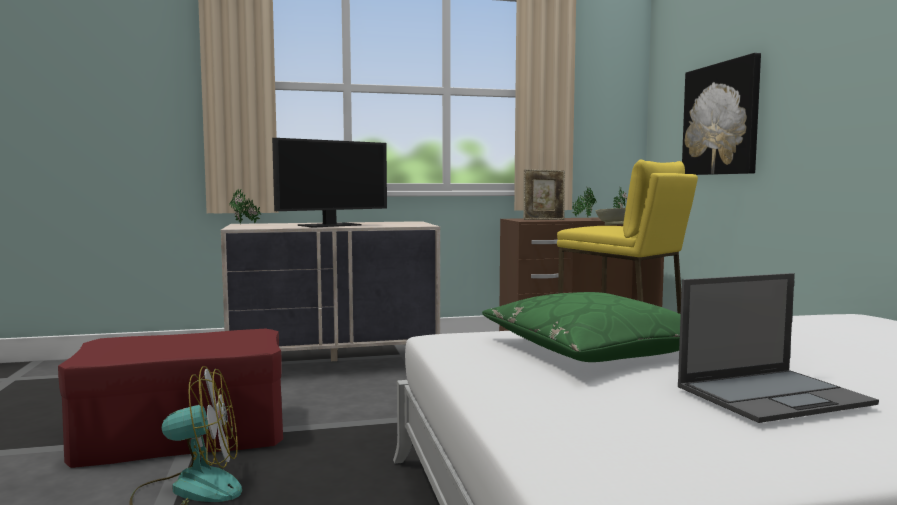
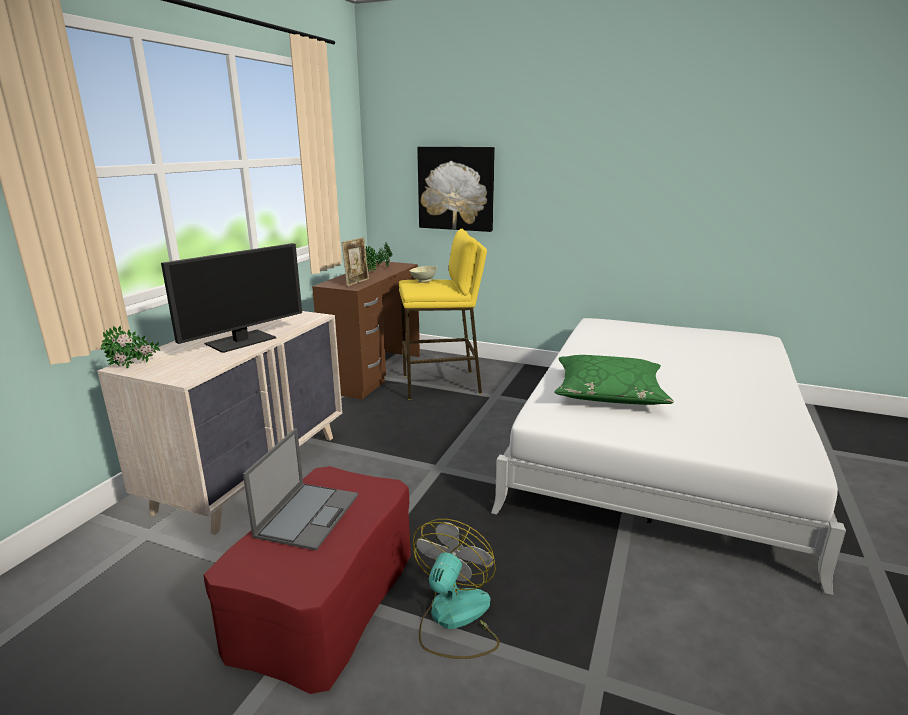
camera: 55 degrees left, 15 degrees up
(330, 225) = (242, 341): monitor -> monitor turned 45 degrees clockwise
(774, 395) = (715, 390): laptop -> laptop (308, 514)

